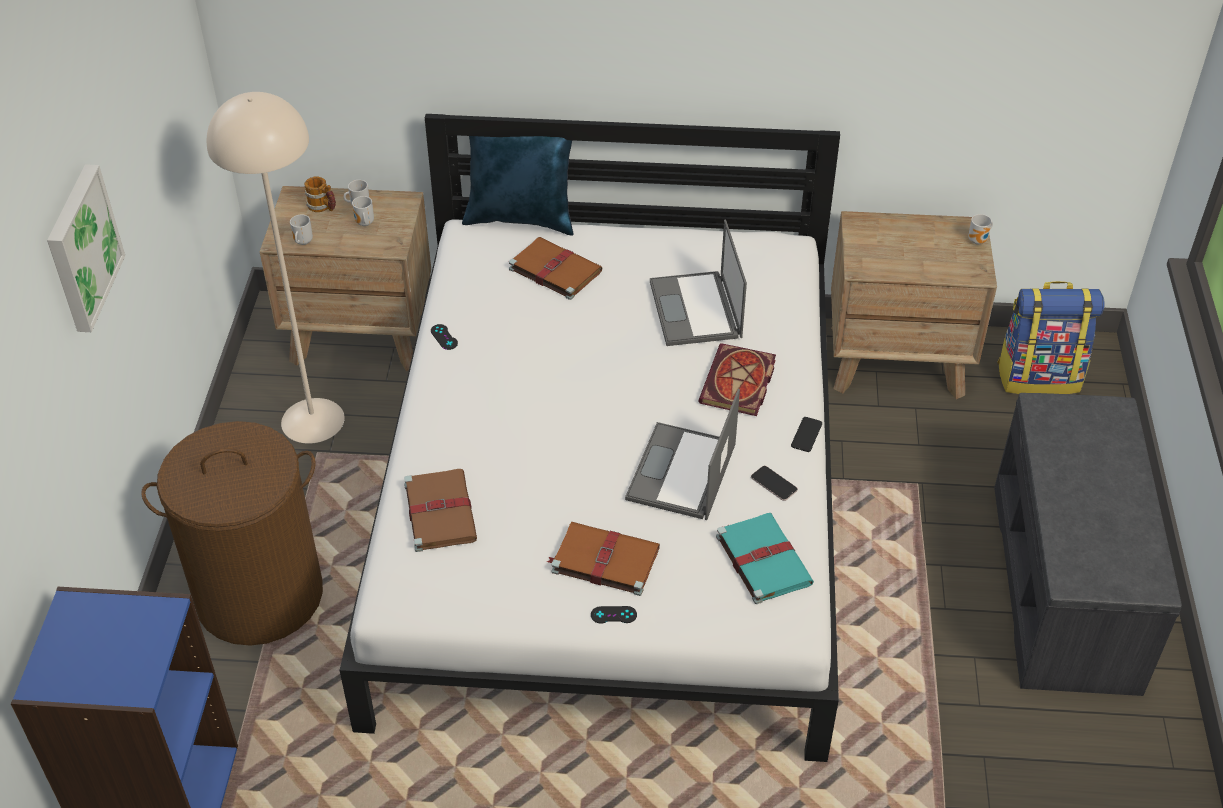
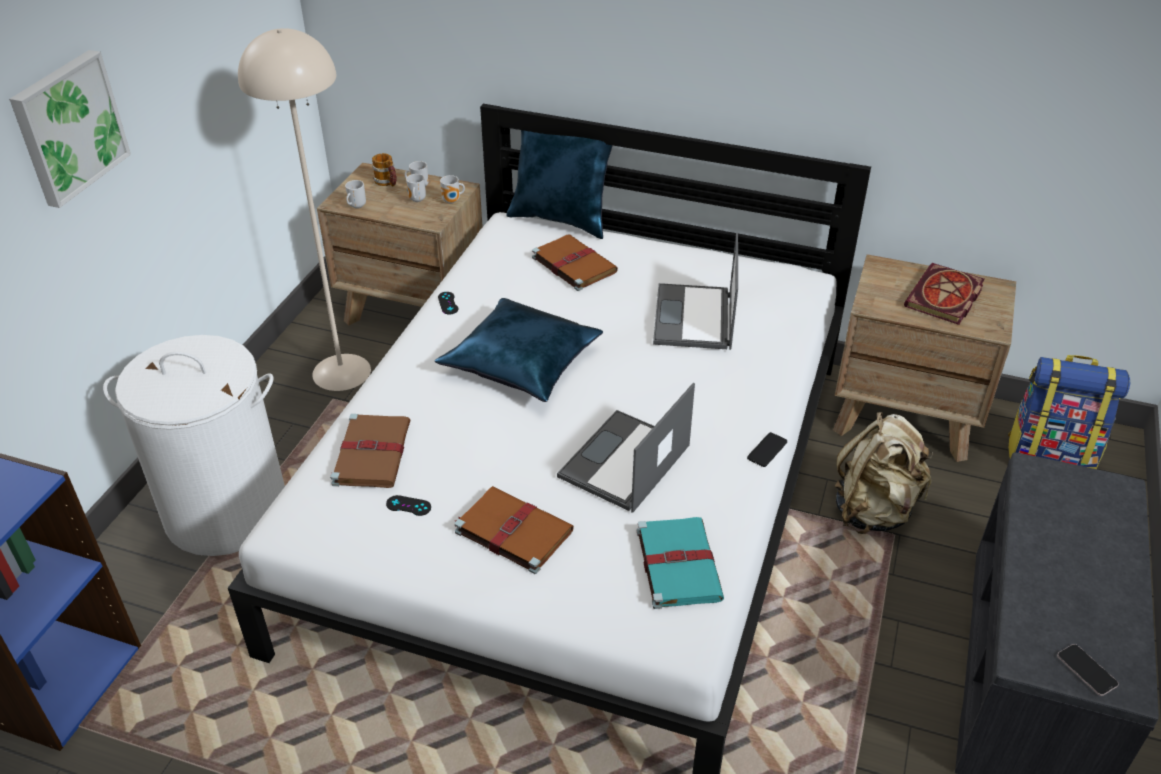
camera: 15 degrees right, 5 degrees down
(260, 594) = (227, 511): brown laundry basket -> white laundry basket
(546, 388) = (523, 362): none -> blue pillow
(613, 615) = (499, 588): black game controller -> black game controller (408, 506)
(739, 384) = (713, 391): book -> book (945, 298)
(774, 484) = (716, 491): phone -> phone (1086, 670)
(893, 463) = (874, 510): none -> beige backpack
(979, 241) = (1002, 300): mug -> mug (452, 201)

